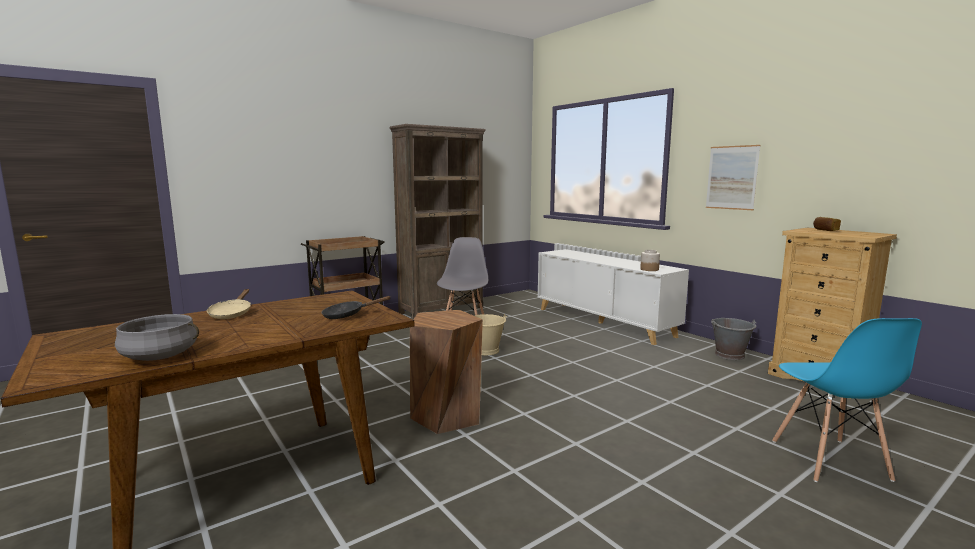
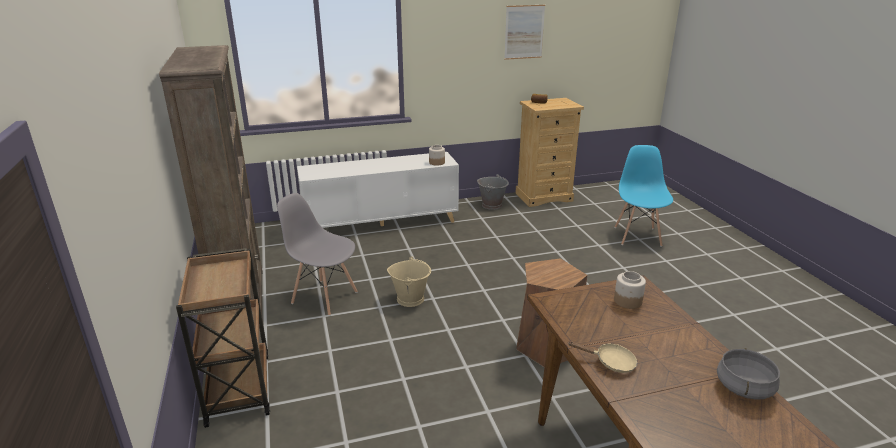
camera: 70 degrees left, 15 degrees up
(347, 315) = (627, 301): black frying pan -> jar
(732, 177) = (463, 69): picture -> picture (524, 32)
(829, 460) = (637, 236): blue chair -> blue chair turned 105 degrees counterclockwise

